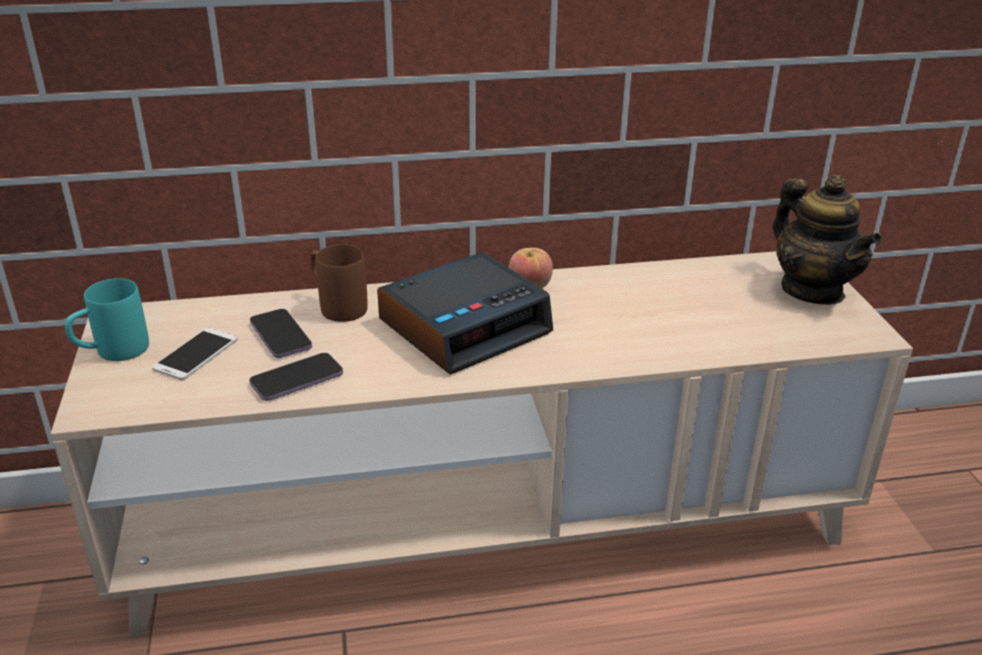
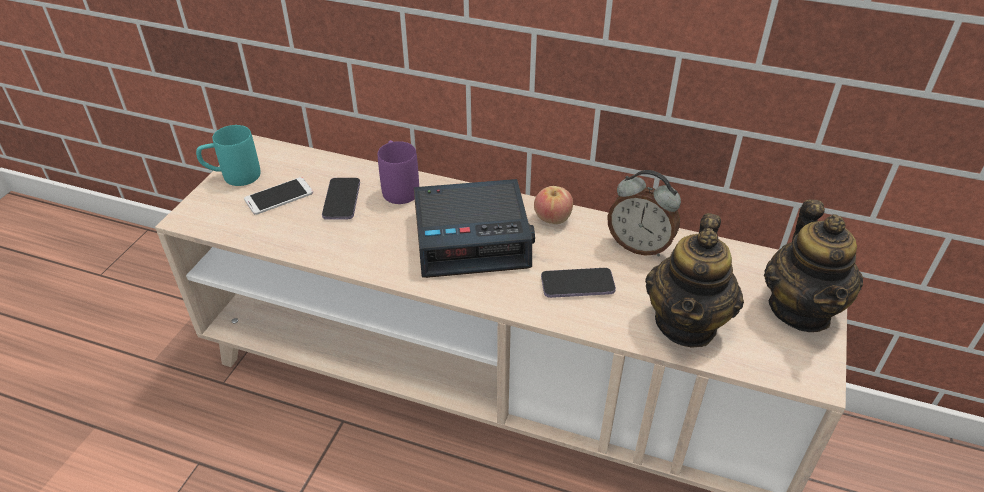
camera: 30 degrees right, 10 degrees up
(297, 379) = (322, 241): phone -> phone (577, 285)
(336, 306) = (398, 187): brown mug -> purple mug
(633, 284) = (639, 246): none -> alarm clock
(734, 330) = (686, 323): none -> teapot

